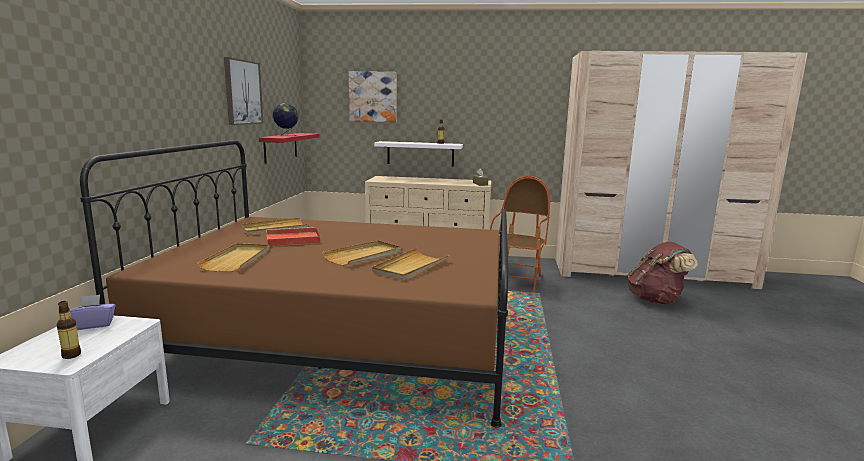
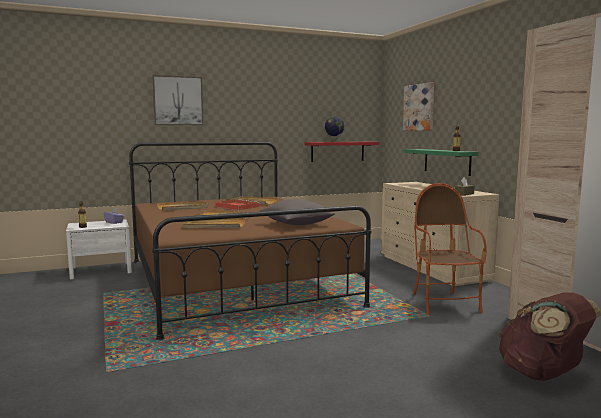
camera: 60 degrees right, 5 degrees down
(242, 92) = (287, 109): picture -> picture (178, 100)
(420, 153) = (447, 161): white shelf -> green shelf
(454, 241) = (296, 224): none -> grey pillow
(516, 281) = (444, 303): armchair -> armchair turned 90 degrees counterclockwise

